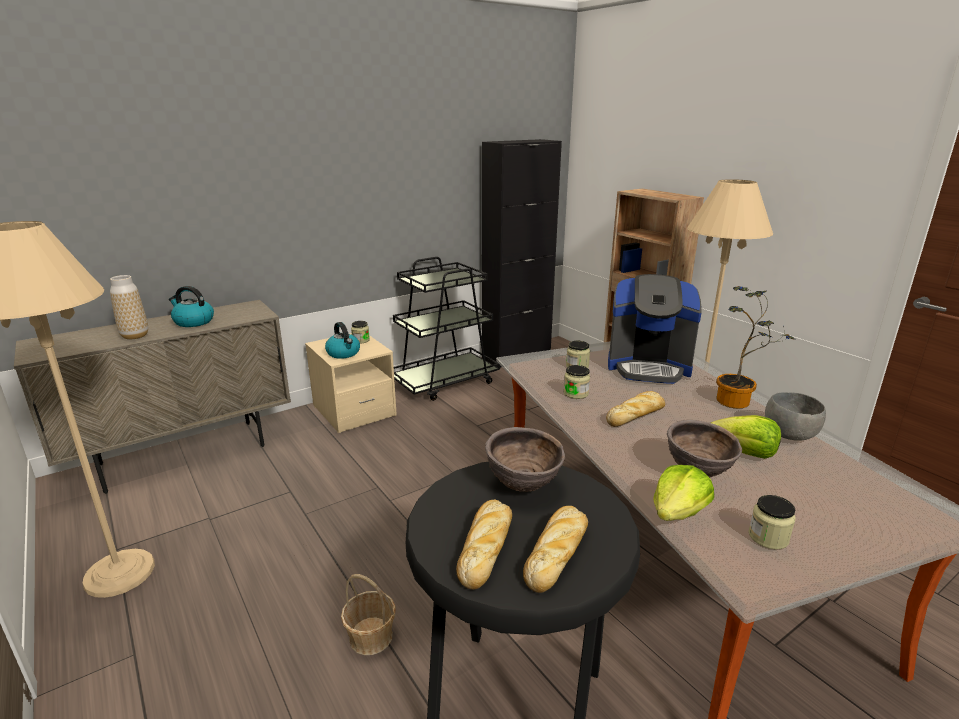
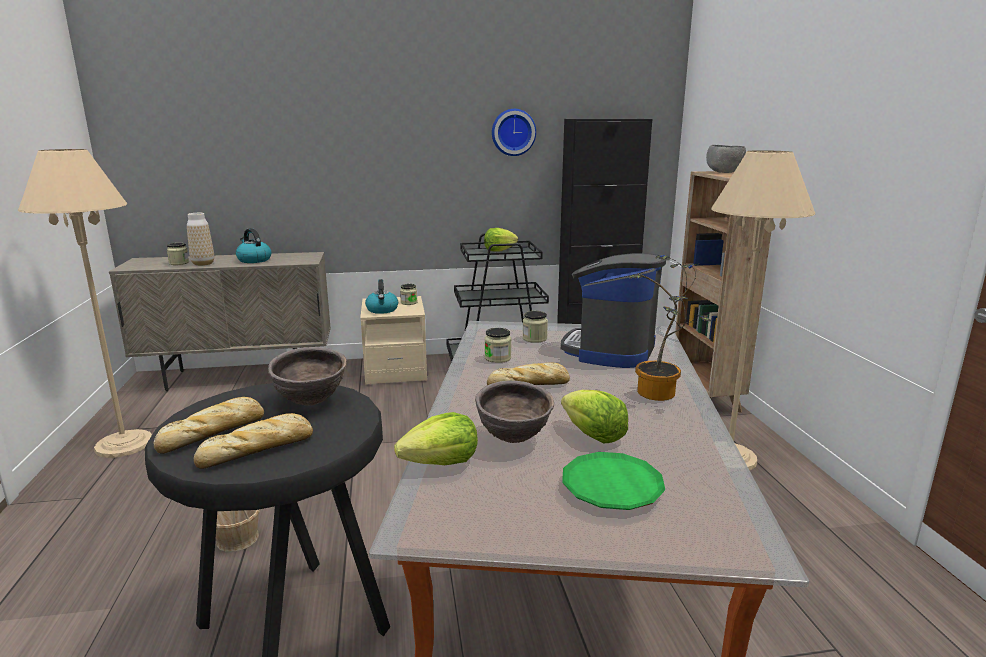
camera: 25 degrees right, 5 degrees down
(436, 275) = (499, 250): none -> lettuce
(437, 156) = (513, 132): none -> wall clock
(648, 366) = (610, 350): coffee machine -> coffee machine turned 75 degrees clockwise
(768, 537) = (497, 503): jar -> jar (179, 263)
(789, 435) = (673, 432): grey bowl -> grey bowl (724, 172)
(817, 496) = (612, 487): none -> green plate

